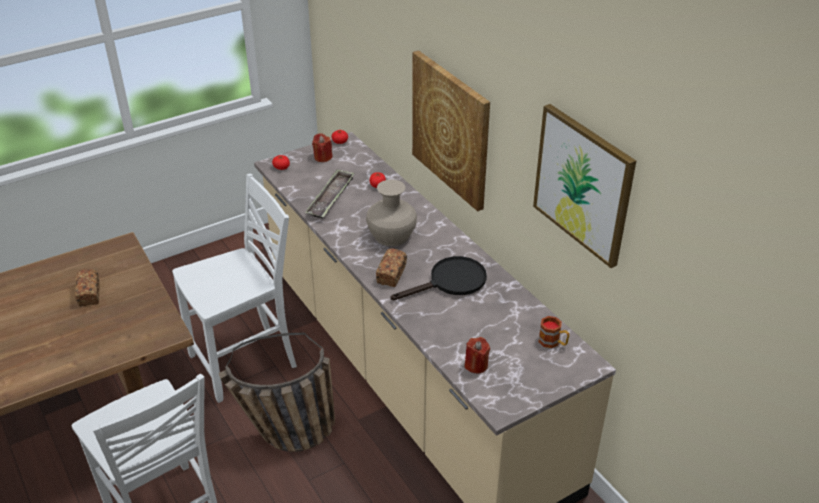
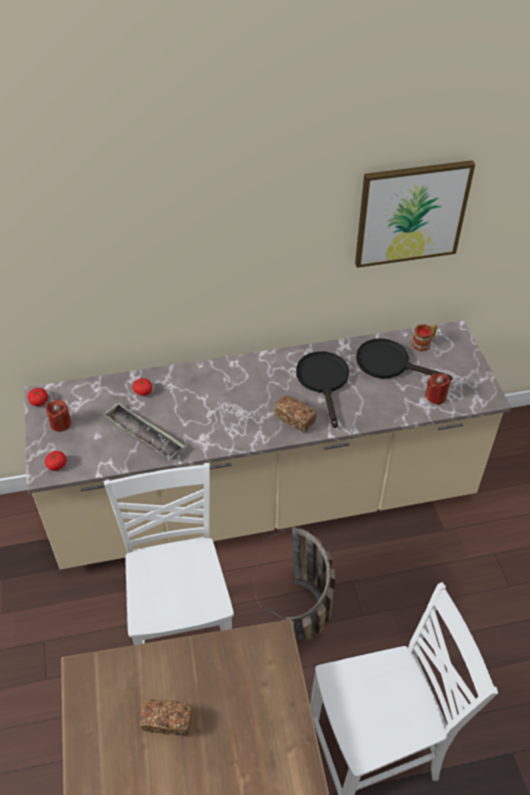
camera: 70 degrees left, 10 degrees up
(391, 235) = (234, 403): beige vase -> none
(451, 129) = (214, 277): picture -> none
(504, 322) = (390, 363): none -> black frying pan

